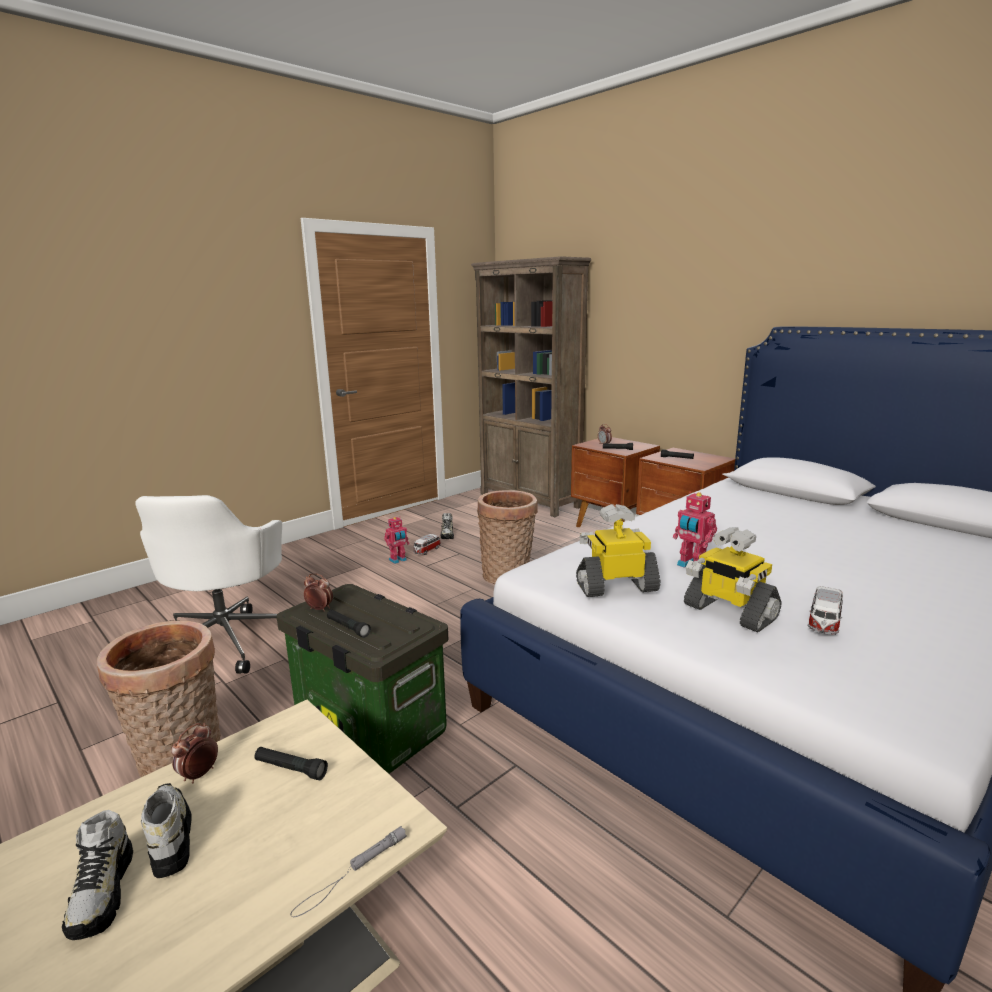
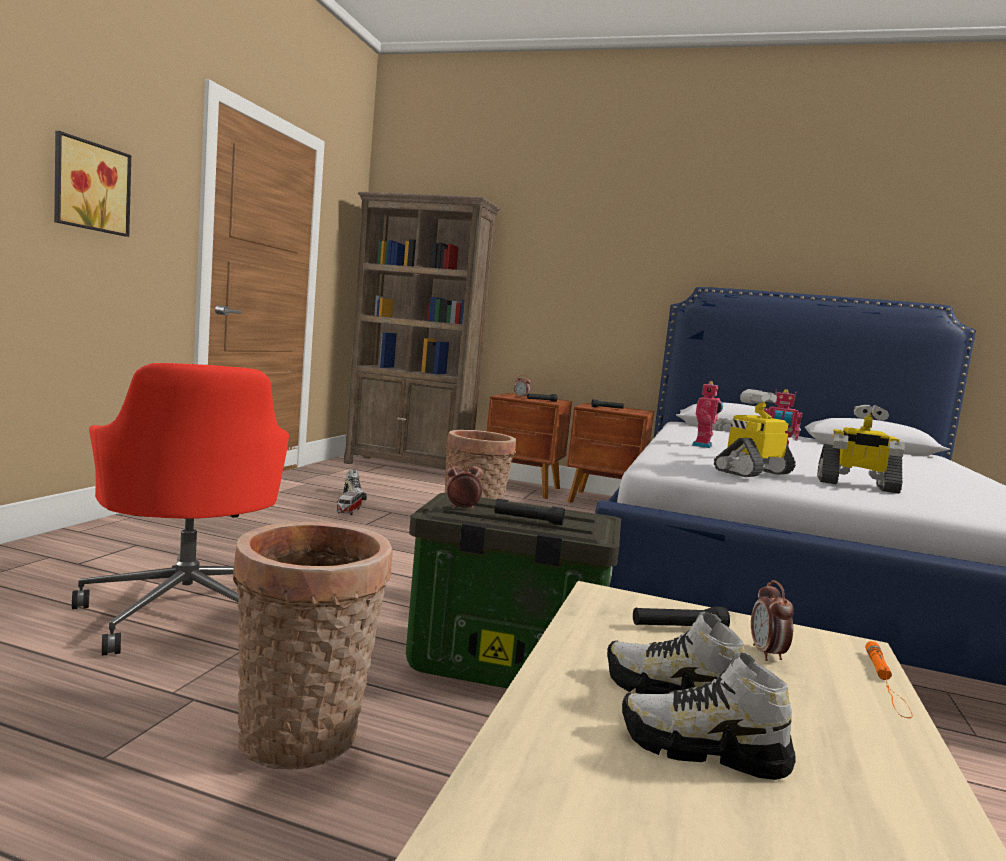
camera: 30 degrees left, 10 degrees down
(102, 893) = (703, 750): shoe -> shoe turned 150 degrees clockwise
(199, 775) = (593, 646): alarm clock -> alarm clock (767, 654)
(210, 331) = (89, 186): none -> picture
(227, 640) = (187, 609): white office chair -> red office chair
(351, 873) = (887, 682): grey flashlight -> orange flashlight
(398, 560) = (324, 520): toy robot -> toy robot (704, 446)
(824, 623) = (921, 489): toy car -> none

